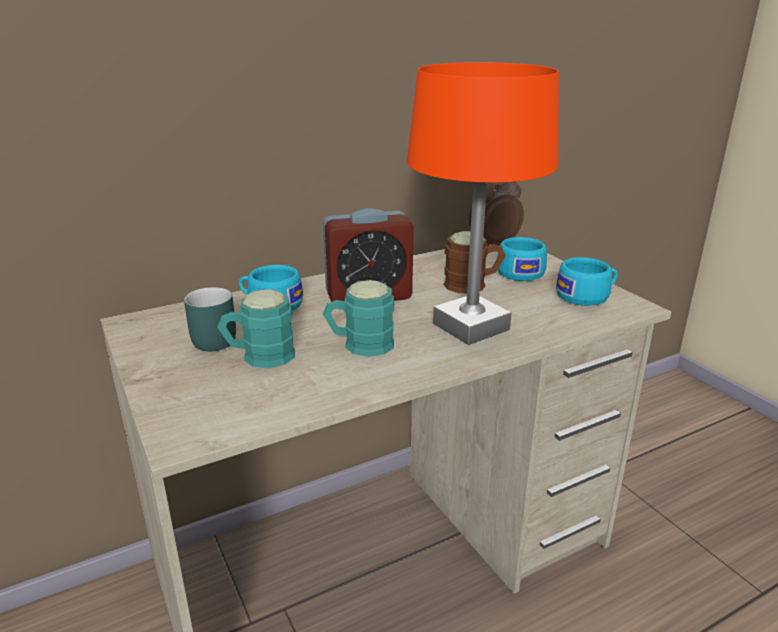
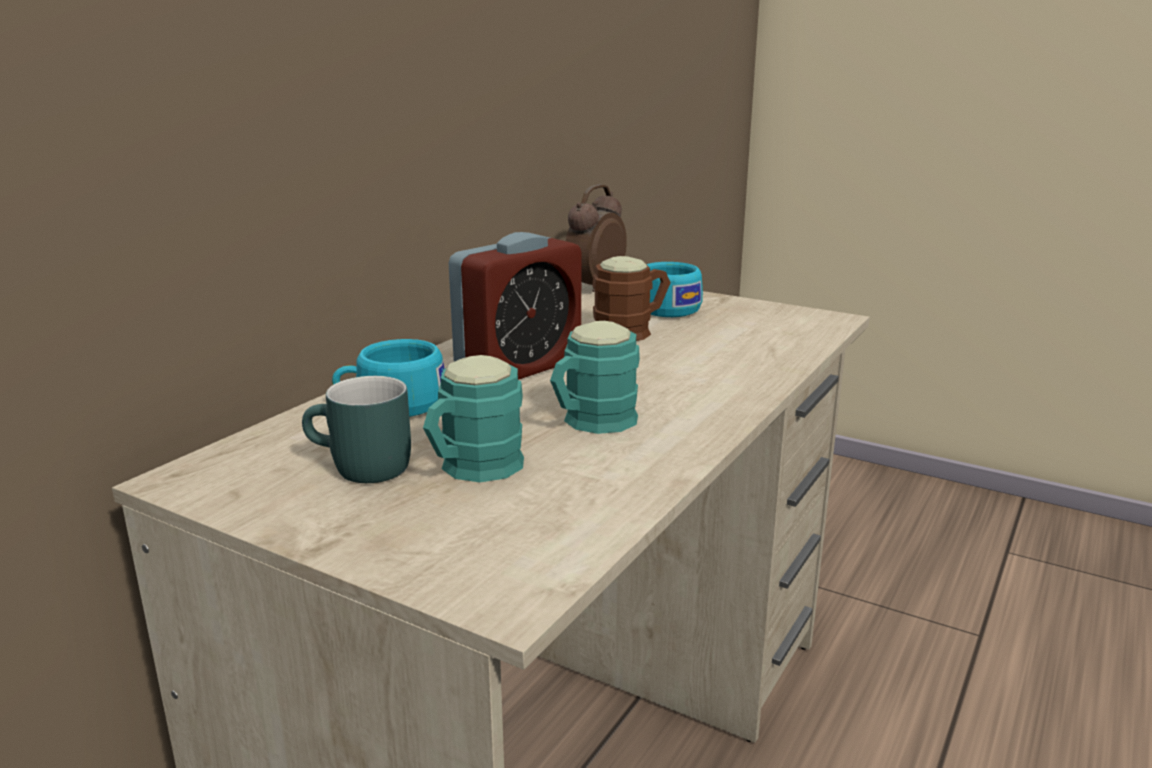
camera: 30 degrees left, 5 degrees down
(471, 327) = (696, 373): orange table lamp -> none
(587, 296) = (771, 318): turquoise cup -> none

